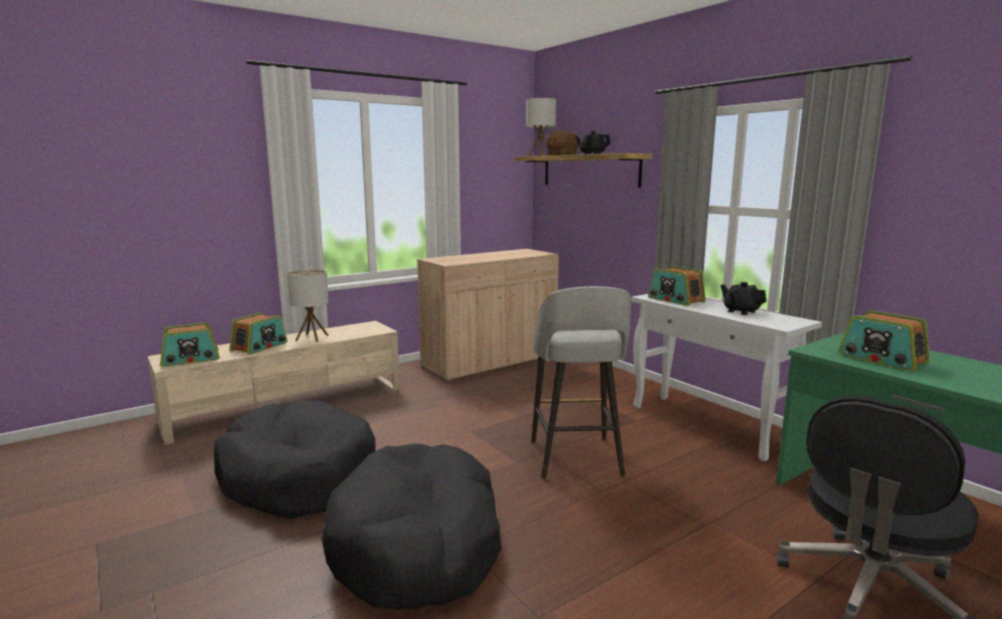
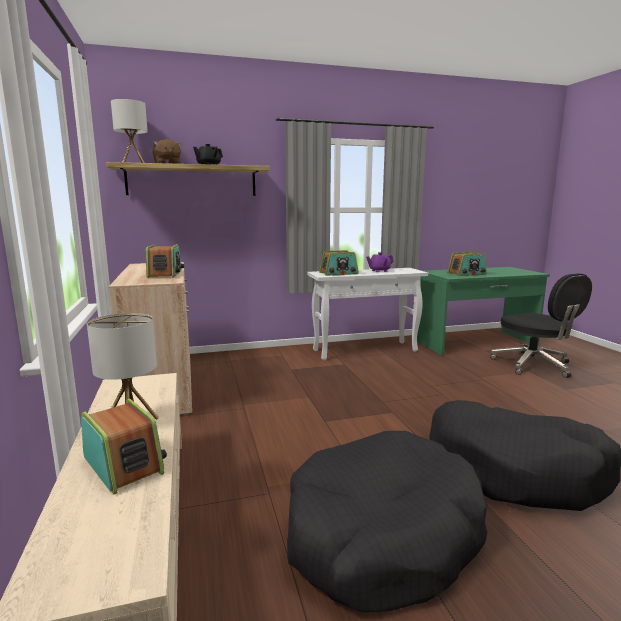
camera: 70 degrees left, 0 degrees up
(190, 359) = (115, 544): radio -> radio (165, 274)
(576, 459) = (395, 393): grey stool -> none
(741, 311) = (379, 271): black teapot -> purple teapot

